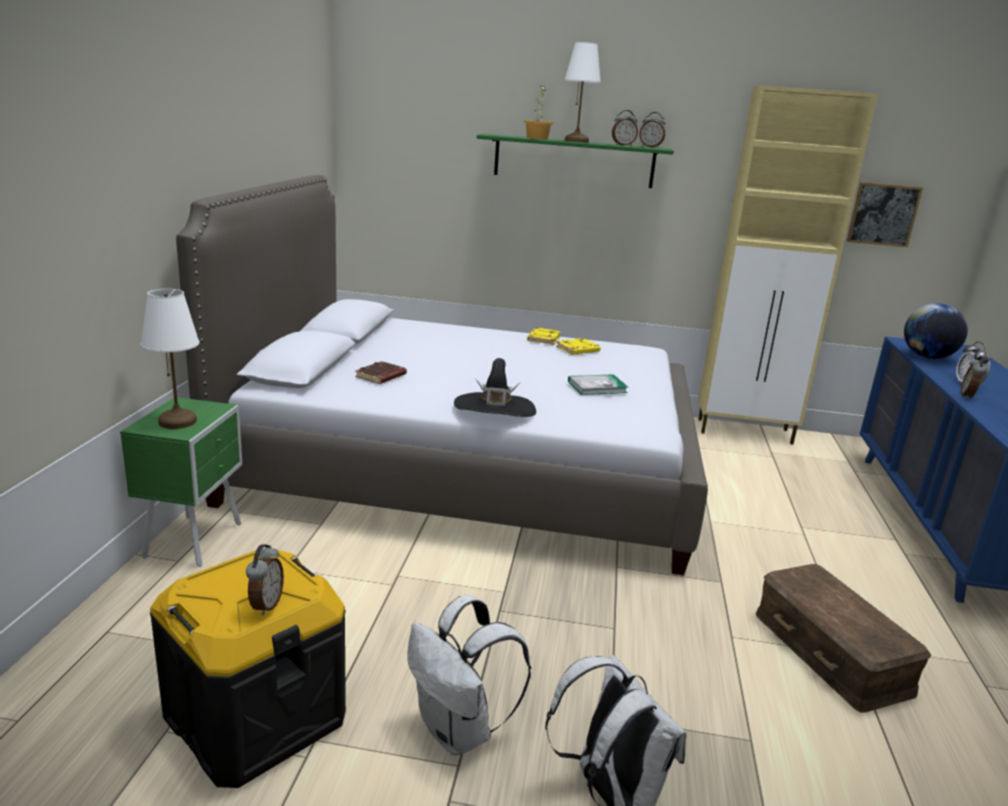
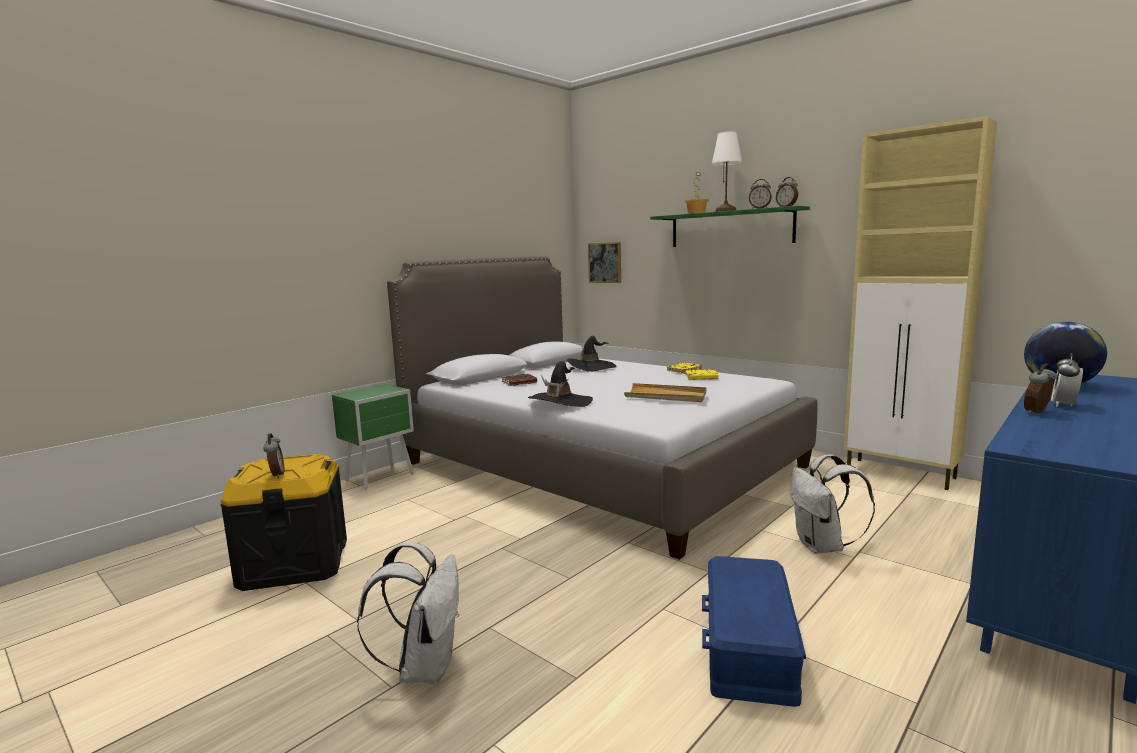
camera: 35 degrees right, 10 degrees down
(178, 421) = (365, 393): white table lamp -> none
(265, 605) = (276, 475): alarm clock -> alarm clock turned 60 degrees counterclockwise
(426, 338) = (591, 367): none -> black hat
(459, 731) = (383, 603): white backpack -> white backpack (822, 547)
(597, 387) = (666, 396): book -> beige tray
(832, 652) = (750, 646): brown storage box -> blue storage box
(883, 214) = (1043, 241): picture -> picture (605, 262)

